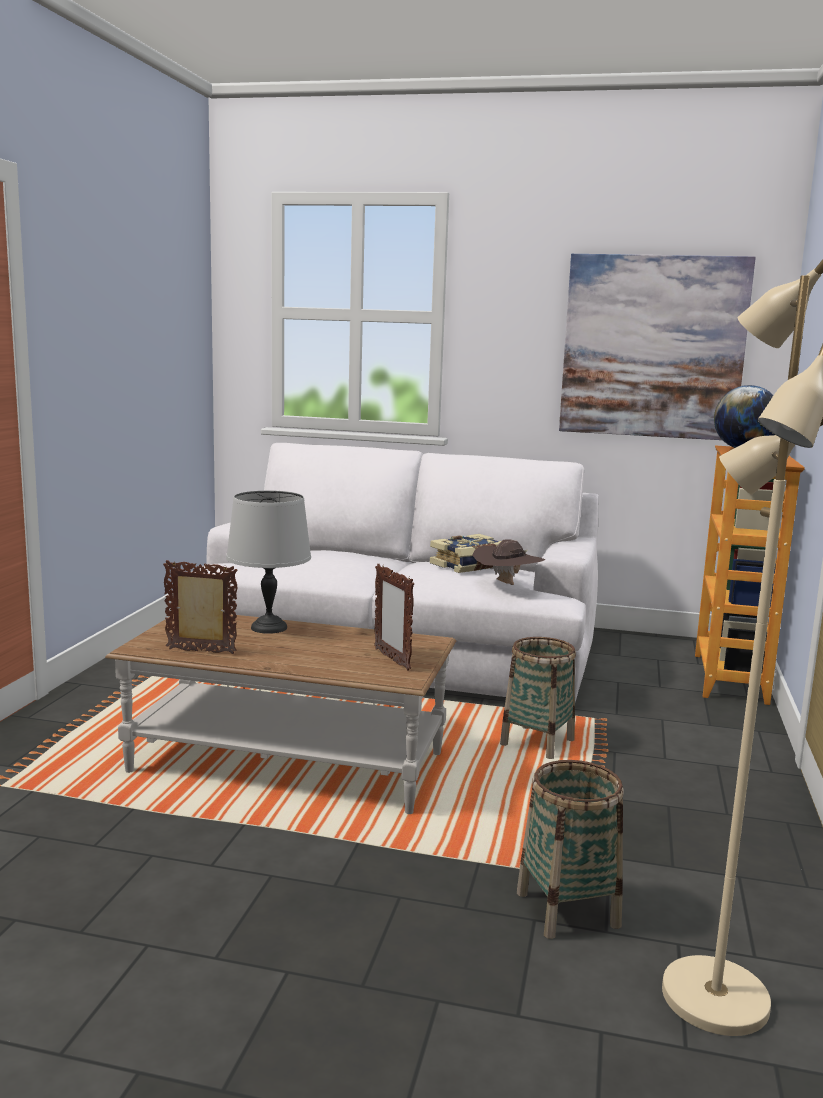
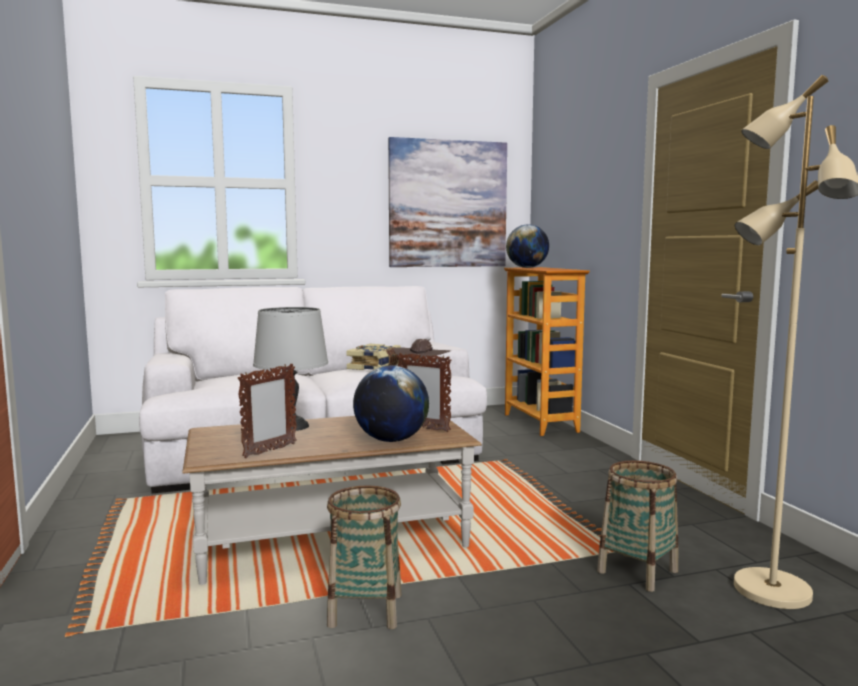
camera: 30 degrees left, 5 degrees down
(201, 652) = (269, 451): picture frame -> picture frame turned 150 degrees clockwise
(332, 667) = (391, 440): none -> globe
(537, 742) = (484, 482): basket -> basket (365, 610)

